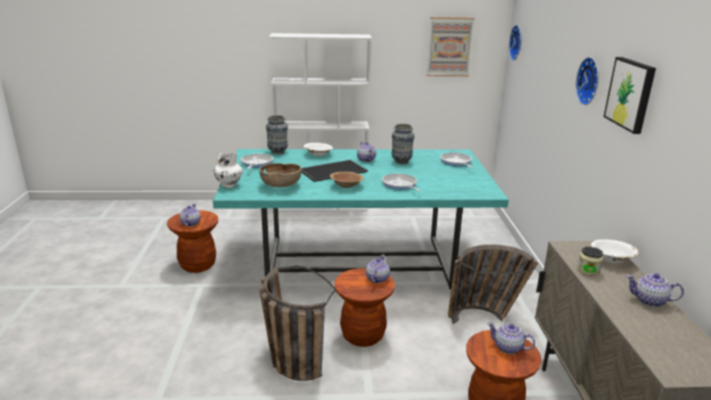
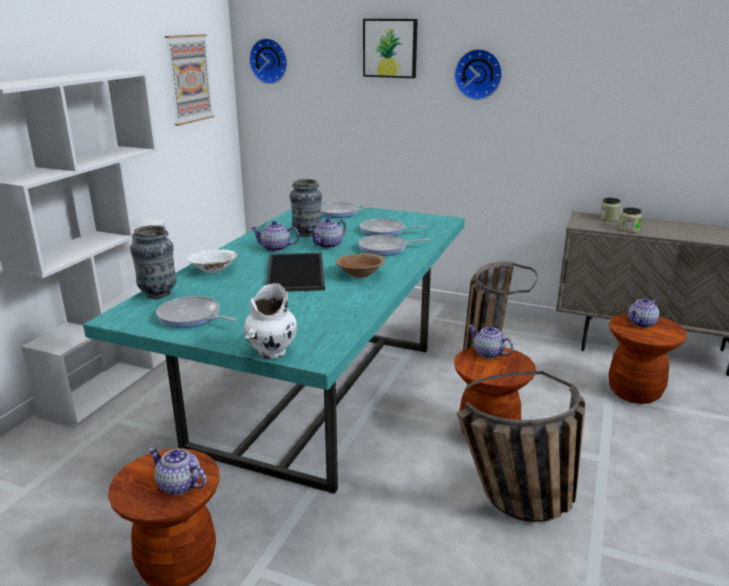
camera: 65 degrees left, 0 degrees up
(281, 186) = (318, 313): brown bowl -> none
(435, 179) = (384, 231): none -> frying pan
(611, 259) = (608, 218): white bowl -> jar
(631, 94) = (561, 72): picture -> picture (390, 48)
(650, 301) = (681, 226): teapot -> teapot (329, 245)

